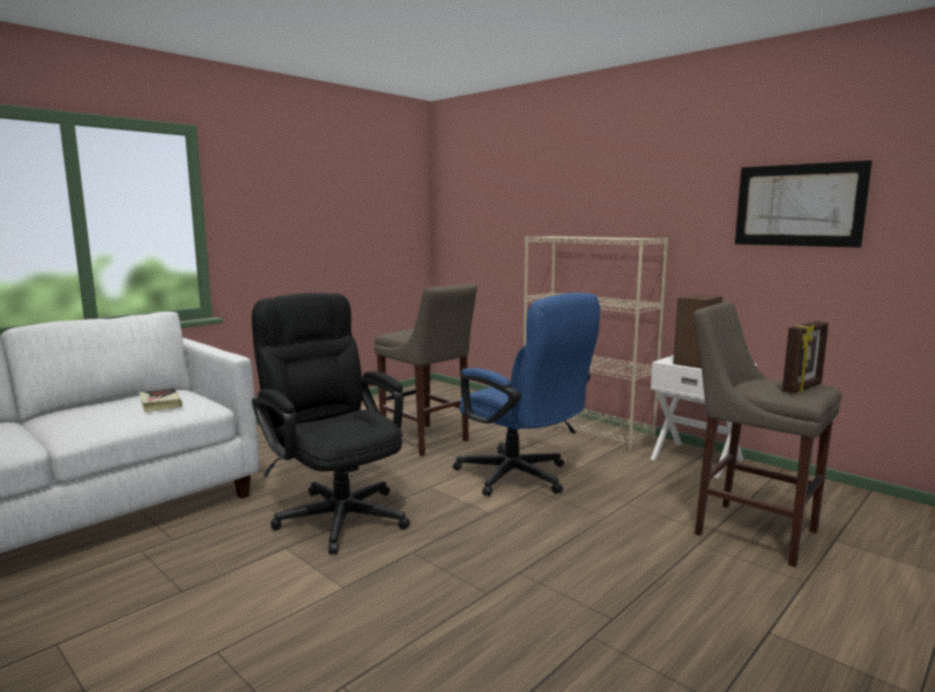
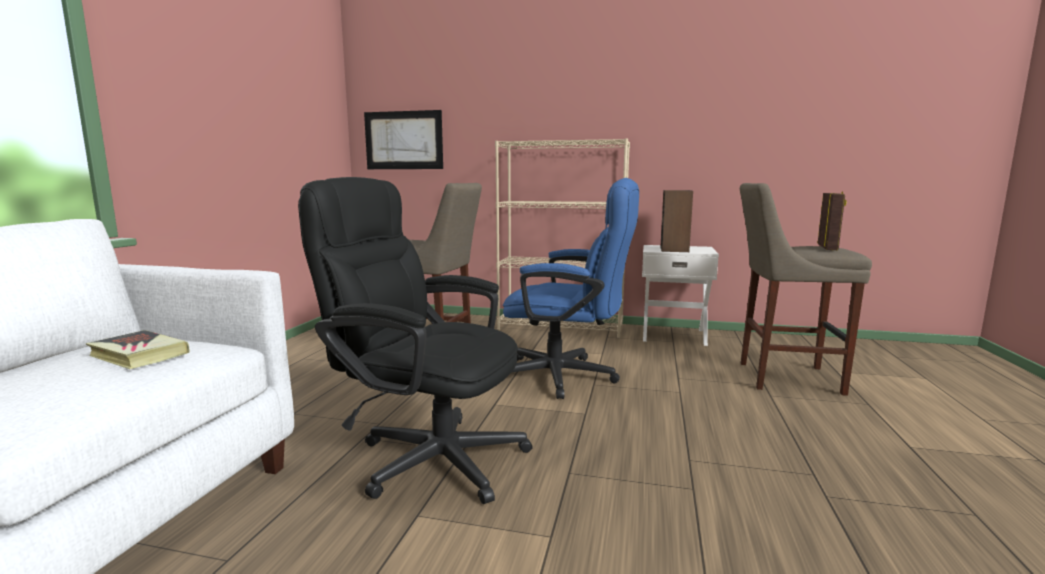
camera: 30 degrees left, 0 degrees up
(798, 205) = (741, 111): picture -> picture (403, 140)

